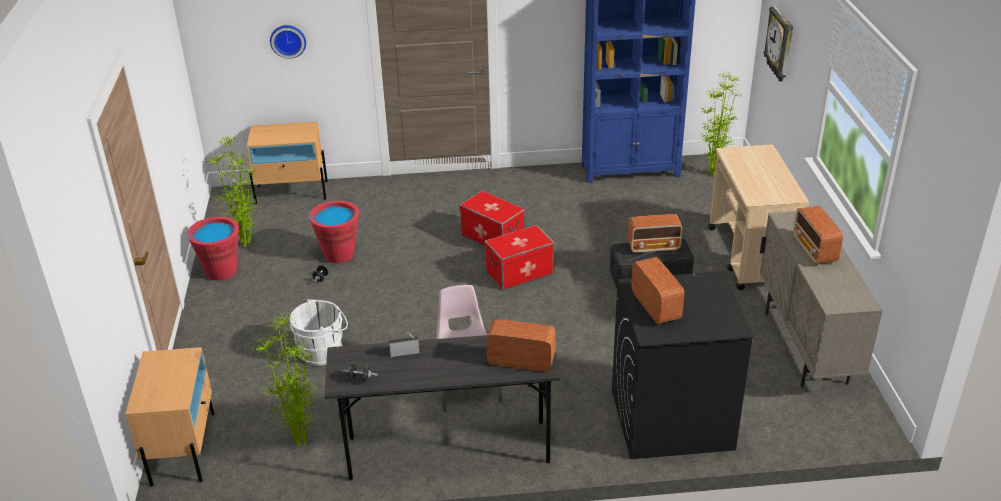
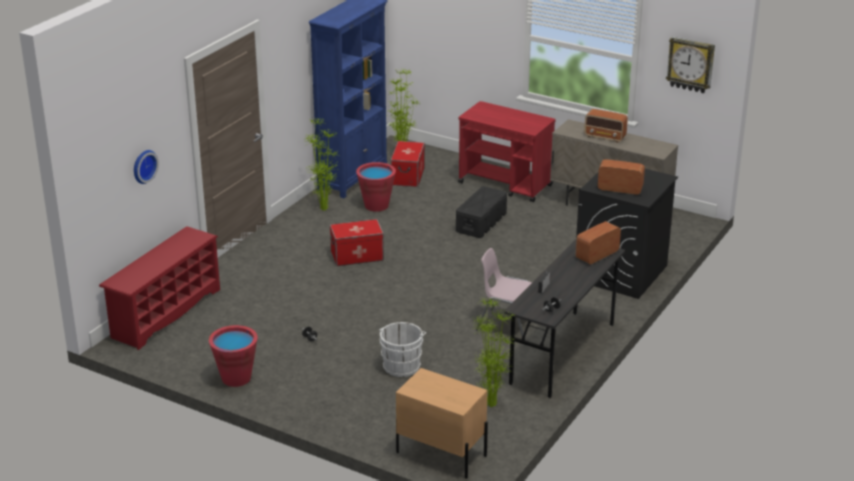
camera: 55 degrees left, 5 degrees down
(246, 244) = (213, 356): potted plant -> potted plant (323, 209)
(292, 192) = (165, 313): beige nightstand -> red shoe rack
(339, 254) = (289, 321): red bucket -> red bucket (376, 206)
(519, 272) = (413, 262): storage box -> storage box (407, 176)
(654, 247) = (479, 198): radio -> none
(750, 256) = (505, 184): beige cart -> red cart
(781, 44) = (438, 32): wall clock -> wall clock (690, 64)

